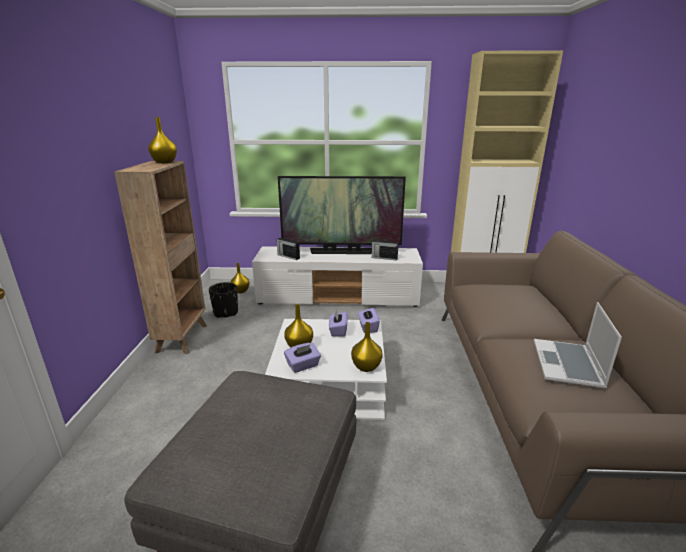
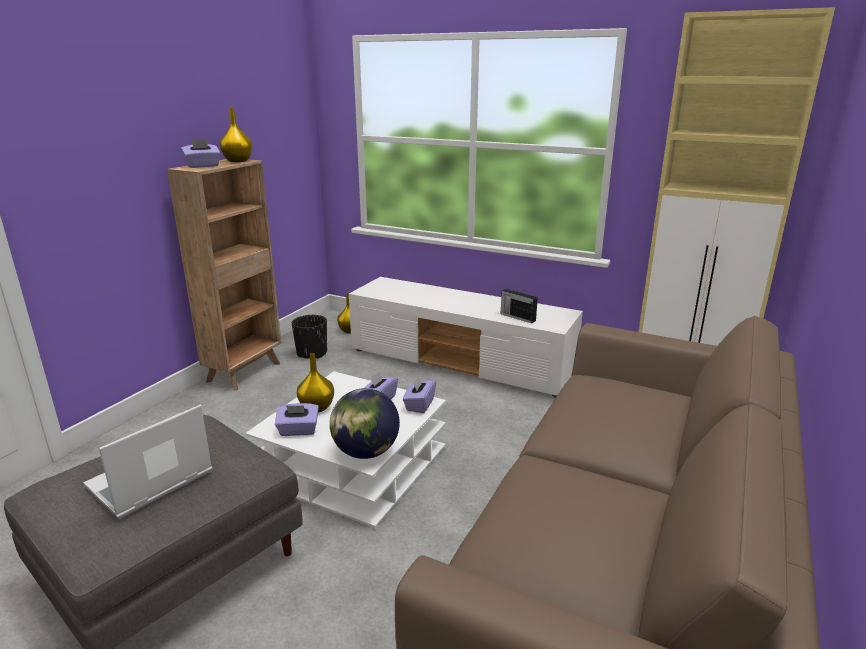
camera: 25 degrees right, 0 degrees up
(144, 167) = (203, 166): none -> purple tissue box
(288, 256) = (396, 294): radio -> none
(341, 251) = (469, 299): television -> none
(366, 367) = (365, 452): yellow vase -> globe
(568, 365) = (581, 519): laptop -> laptop (149, 481)

